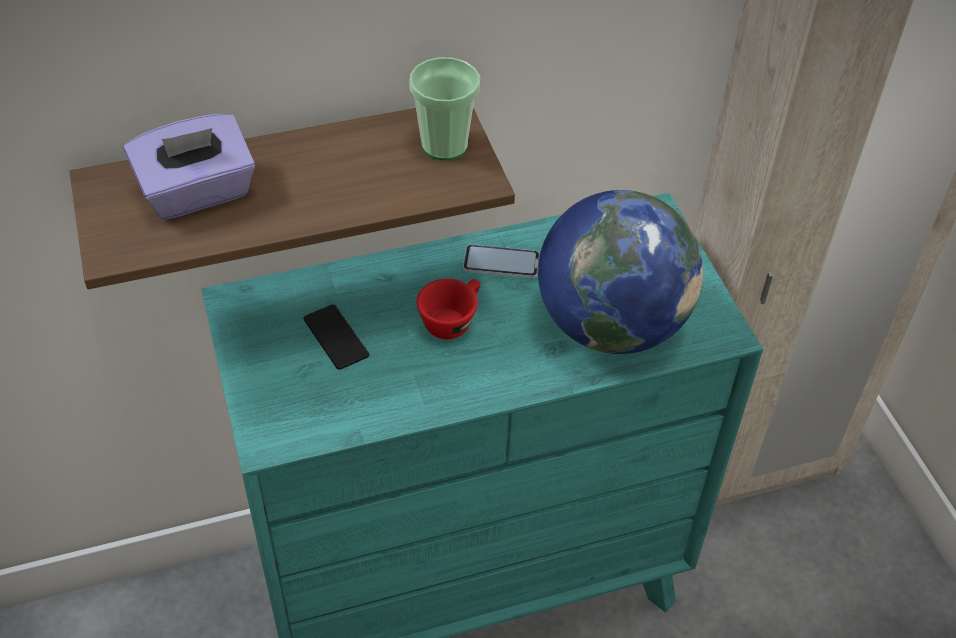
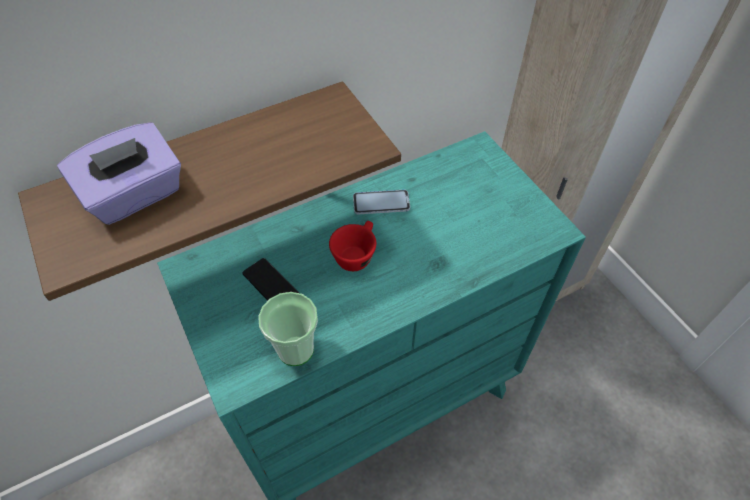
camera: 10 degrees left, 5 degrees up
(444, 145) = (334, 122): cup -> cup (295, 349)
(611, 325) = (473, 237): globe -> none

